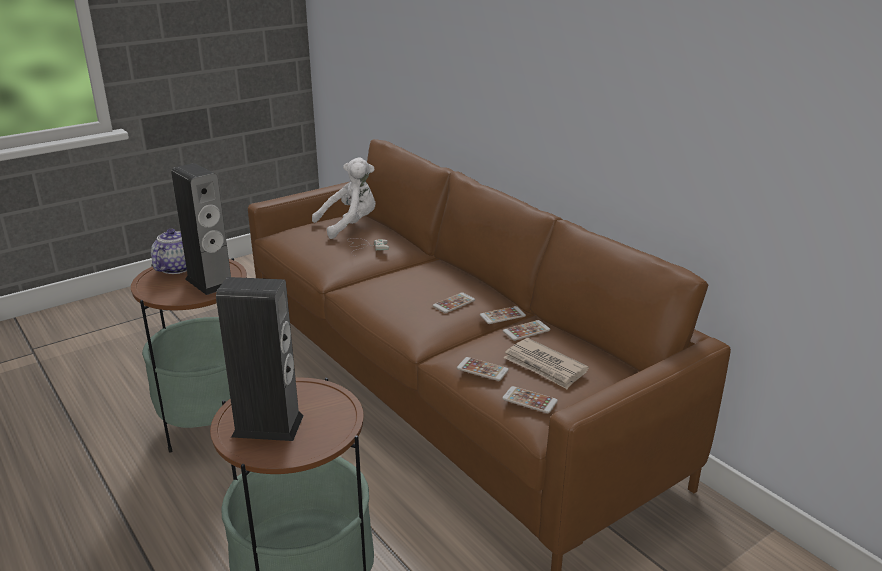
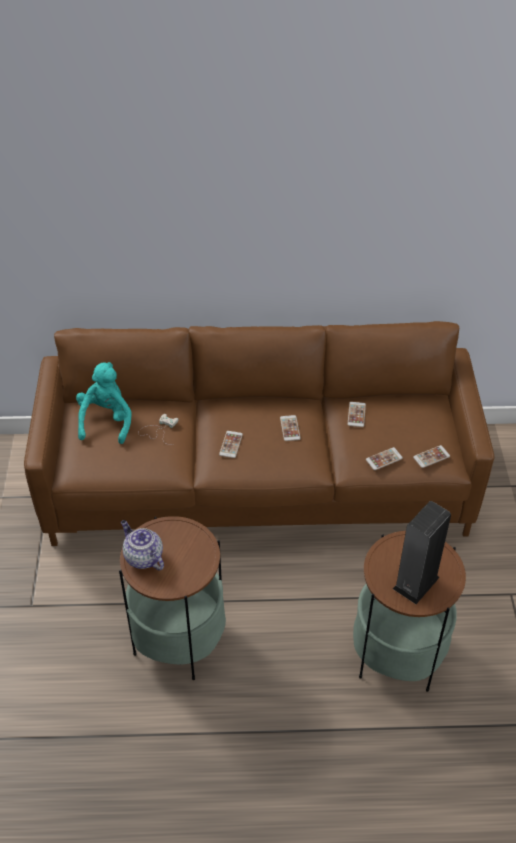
camera: 55 degrees left, 20 degrees up
(210, 282) = (190, 545): speaker -> none
(350, 225) = (106, 420): white plush toy -> turquoise plush toy
(502, 315) = (324, 414): phone -> phone (231, 444)
(545, 366) = (403, 430): newspaper -> none

